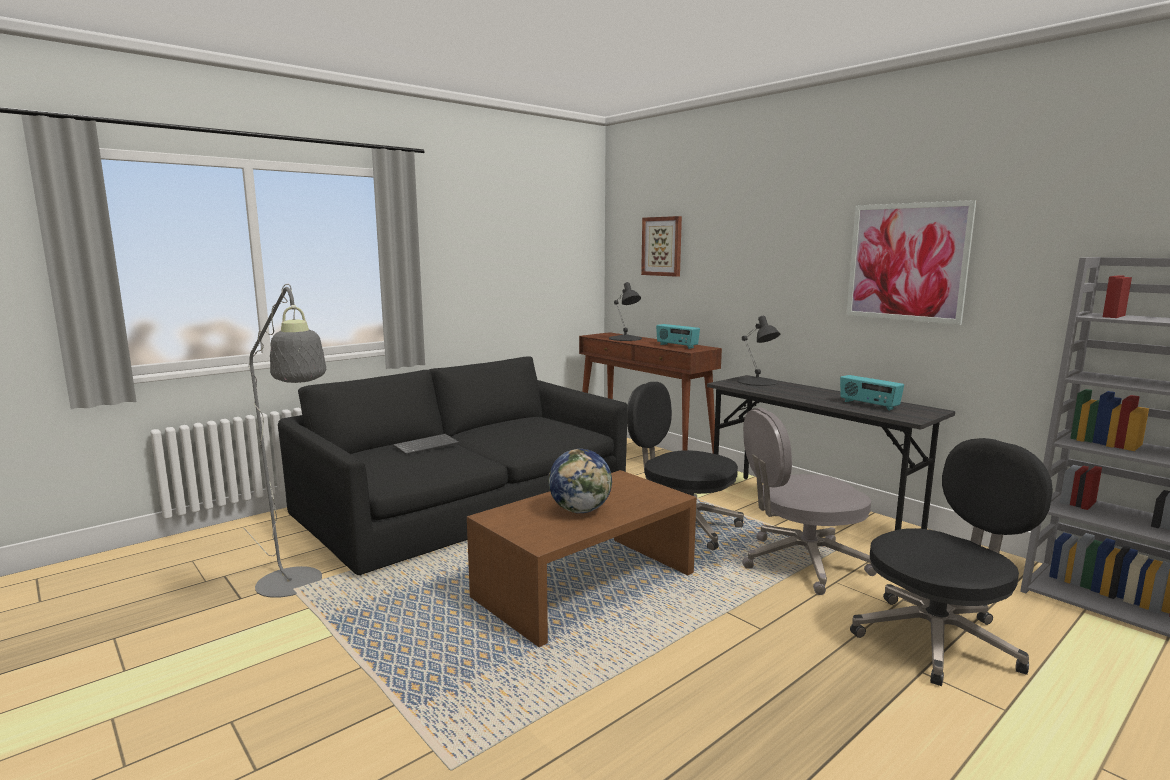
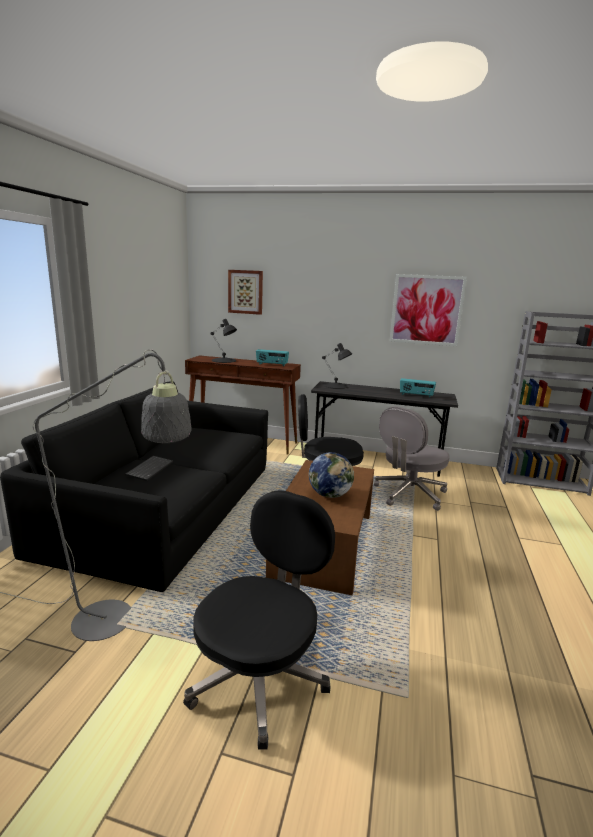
camera: 35 degrees left, 5 degrees up
(938, 639) = (505, 518): black office chair -> black office chair (260, 677)

